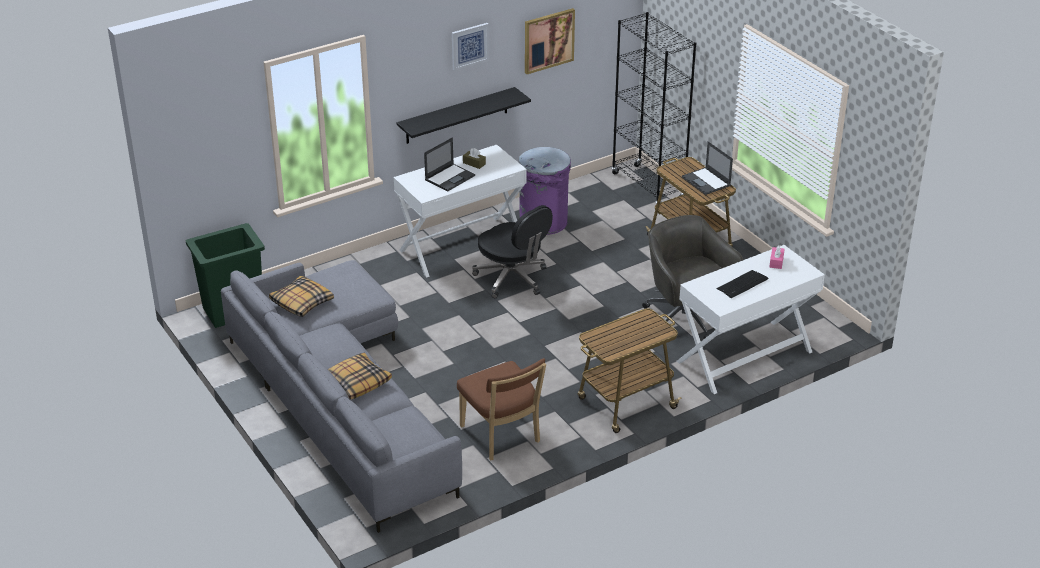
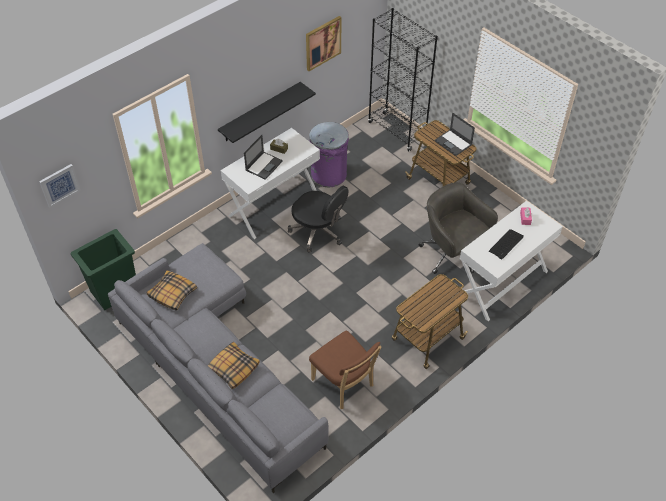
camera: 10 degrees left, 15 degrees up
(469, 46) = (267, 61): picture -> picture (59, 185)

